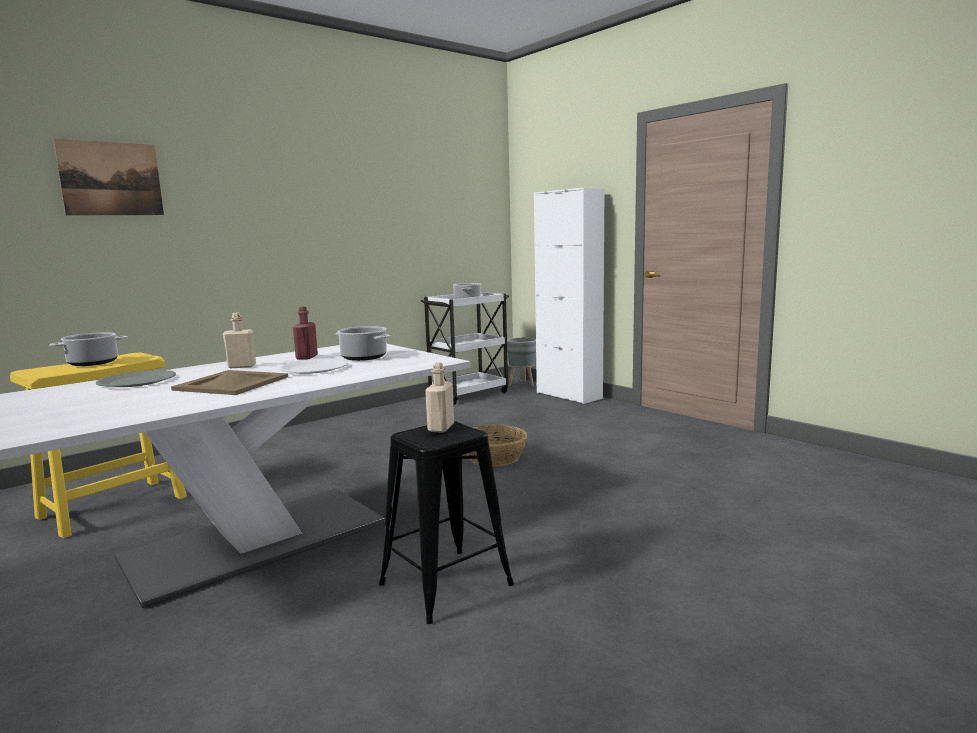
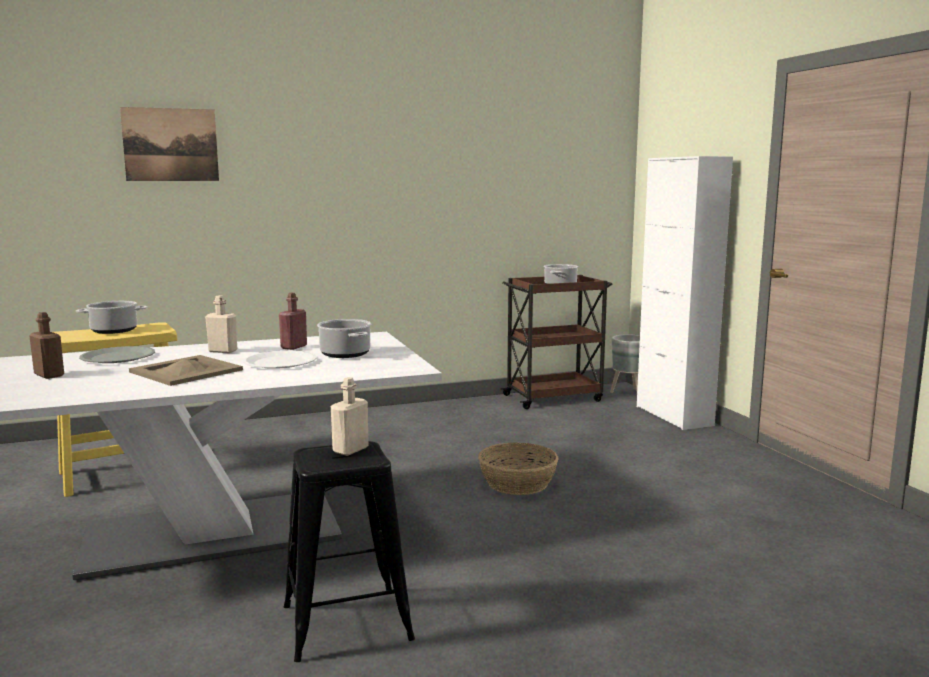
camera: 20 degrees right, 0 degrees up
(83, 402) = (49, 375): none -> brown bottle
(468, 394) = (554, 398): white cart -> brown cart

